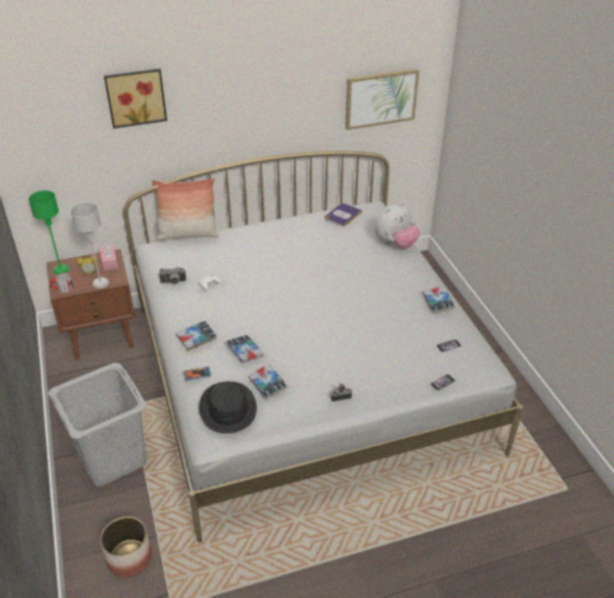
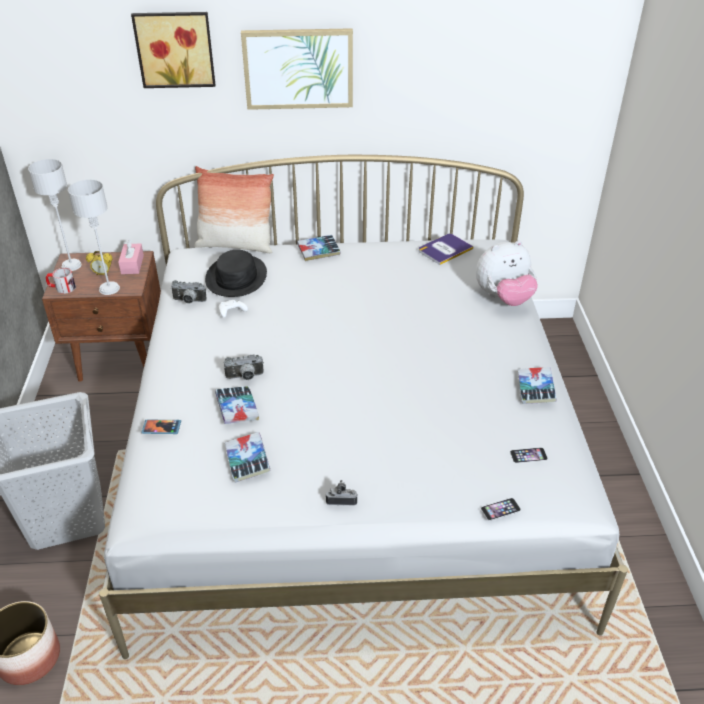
camera: 15 degrees right, 0 degrees up
(60, 270) = (71, 265): green table lamp -> grey table lamp
(196, 338) = (184, 379): book -> book (318, 251)
(228, 408) = (180, 484): black hat -> black hat (236, 277)
(240, 329) = (245, 377): none -> camera
(381, 98) = (520, 93): picture -> picture (298, 68)

